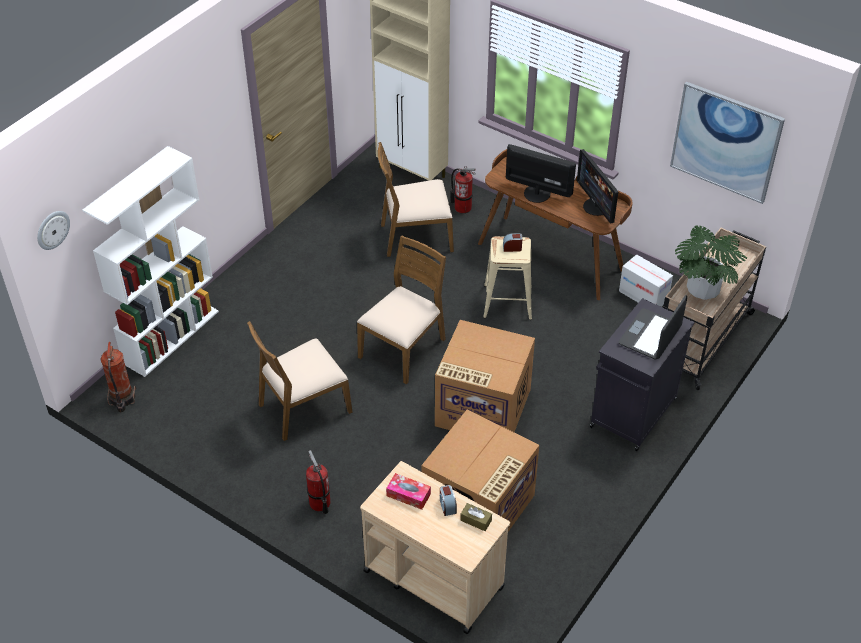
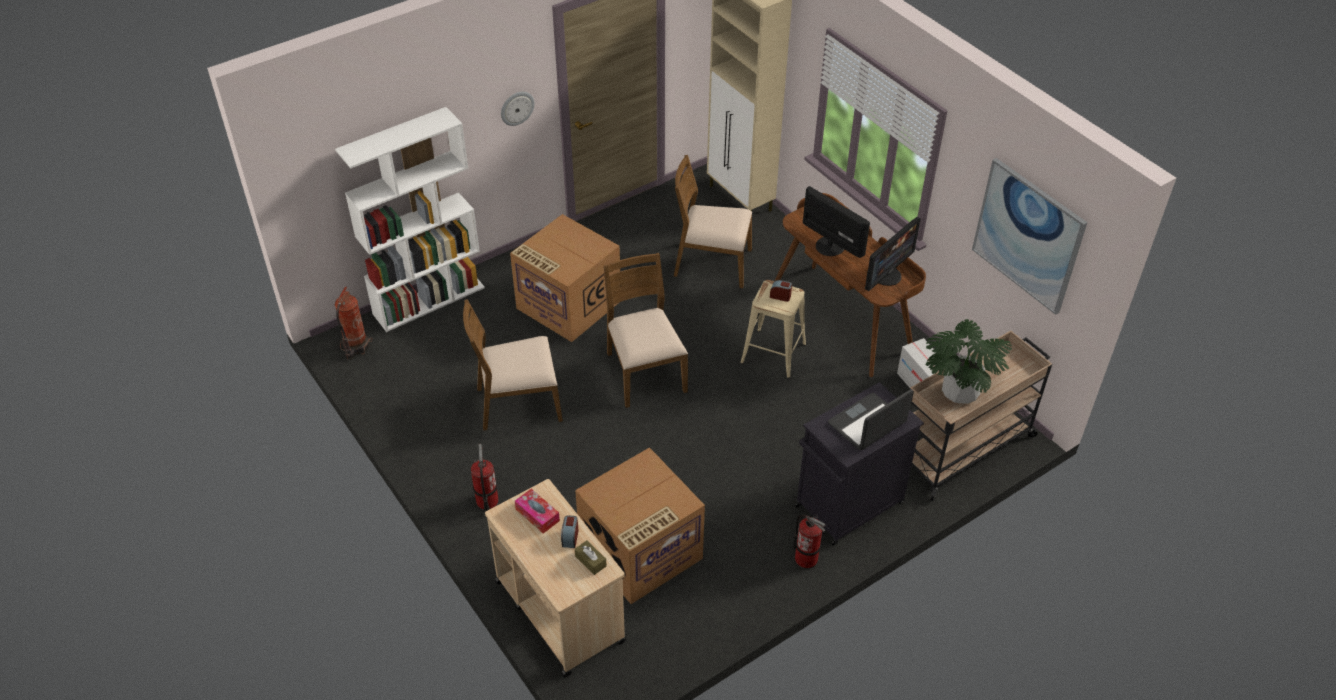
camera: 20 degrees right, 0 degrees up
(52, 229) = (299, 161): wall clock -> wall clock (517, 108)
(404, 348) = (644, 372): brown chair -> brown chair turned 75 degrees counterclockwise
(462, 207) = (774, 246): fire extinguisher -> fire extinguisher (806, 558)
(481, 408) = (693, 454): cardboard box -> cardboard box (567, 304)
(596, 207) = (886, 275): monitor -> monitor turned 135 degrees counterclockwise

